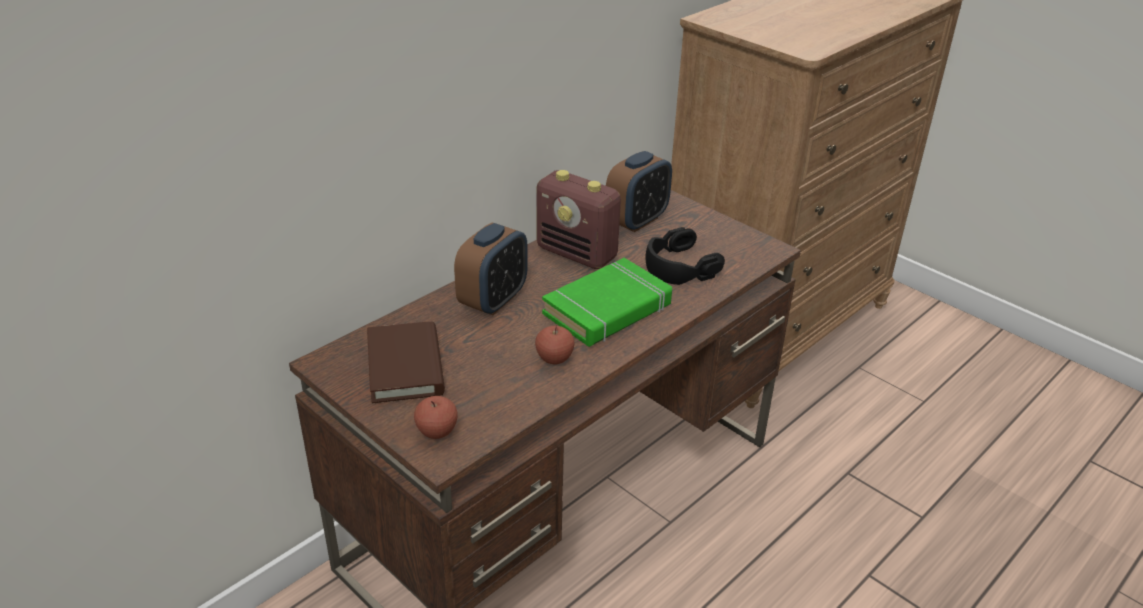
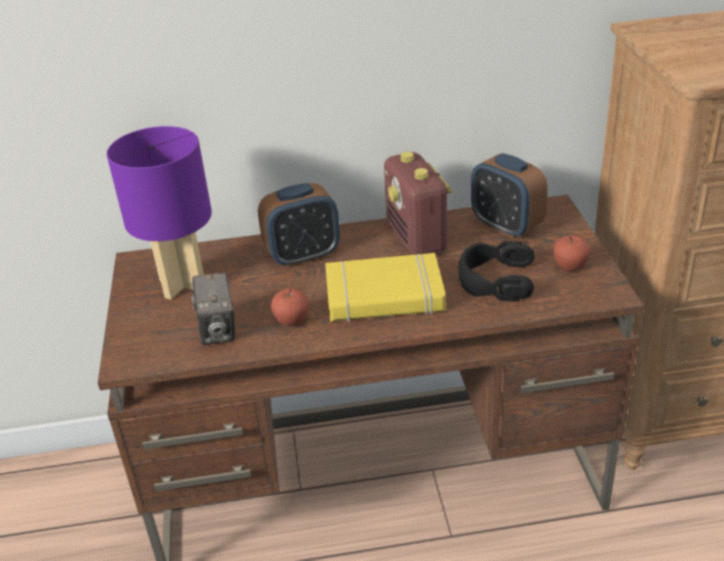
camera: 40 degrees right, 0 degrees up
(405, 367) = (181, 284): brown book -> purple table lamp
(437, 432) = (144, 342): apple -> apple (570, 266)
(497, 393) = (218, 331): none -> camera
(608, 310) = (384, 296): green book -> yellow book
(636, 221) = (506, 226): alarm clock -> alarm clock turned 60 degrees clockwise

